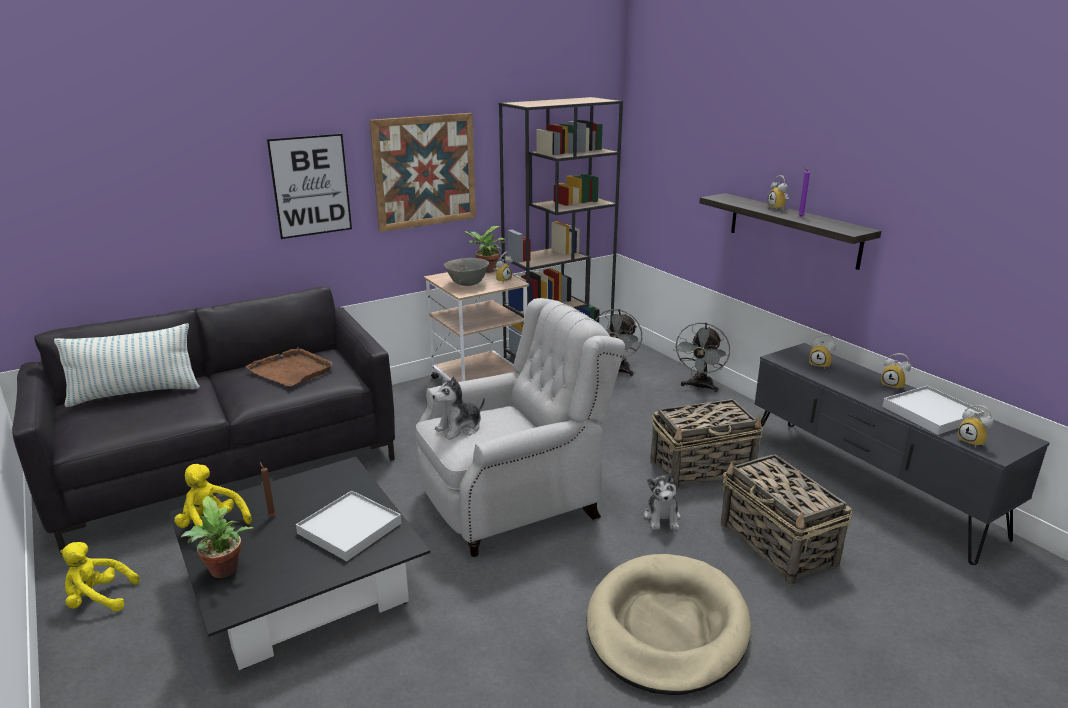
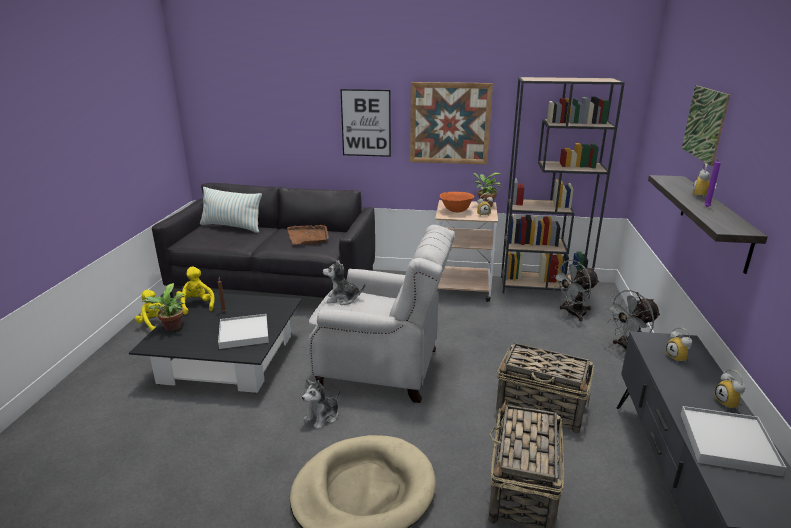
camera: 40 degrees right, 0 degrees up
(467, 284) = (456, 211): grey bowl -> orange bowl
(662, 517) = (461, 425): plush toy -> plush toy (322, 416)
(746, 137) = (704, 124): none -> picture
(973, 442) = (730, 488): alarm clock -> none

